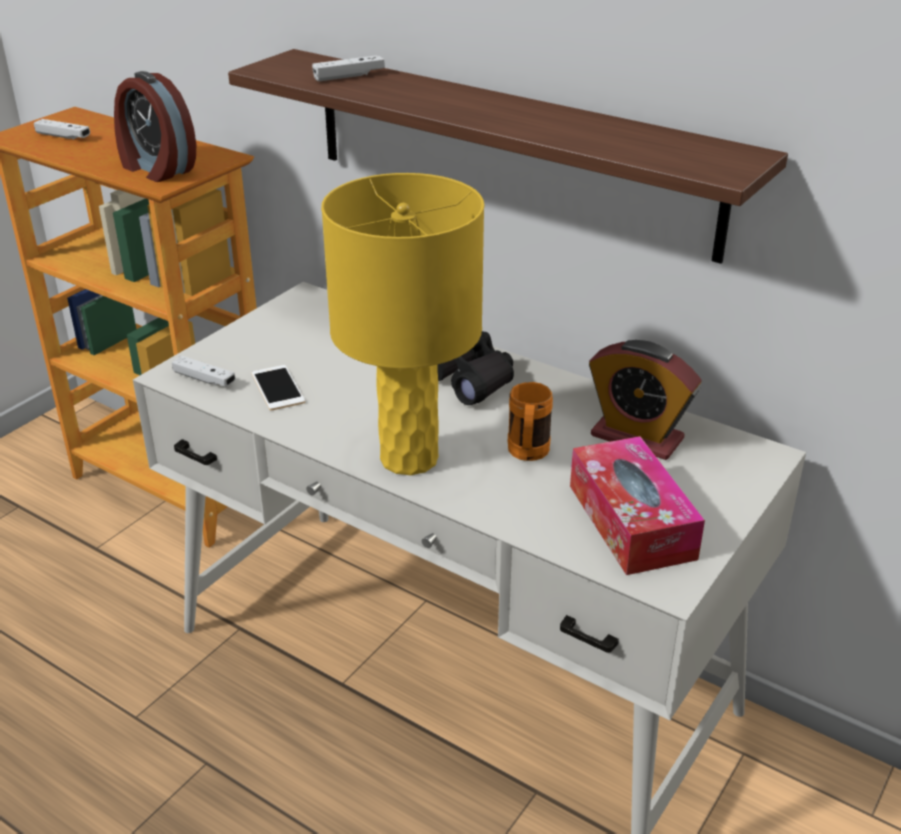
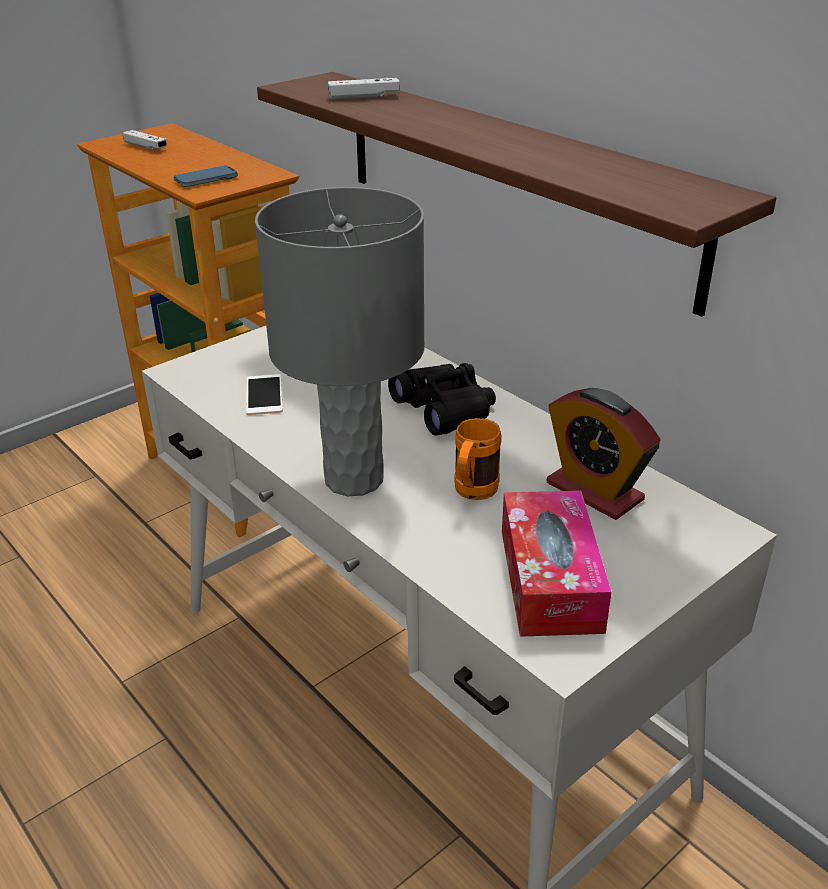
camera: 15 degrees right, 0 degrees up
(156, 169) = (206, 179): alarm clock -> phone
(204, 379) = (203, 378): white game controller -> none
(408, 458) = (353, 479): yellow table lamp -> grey table lamp

